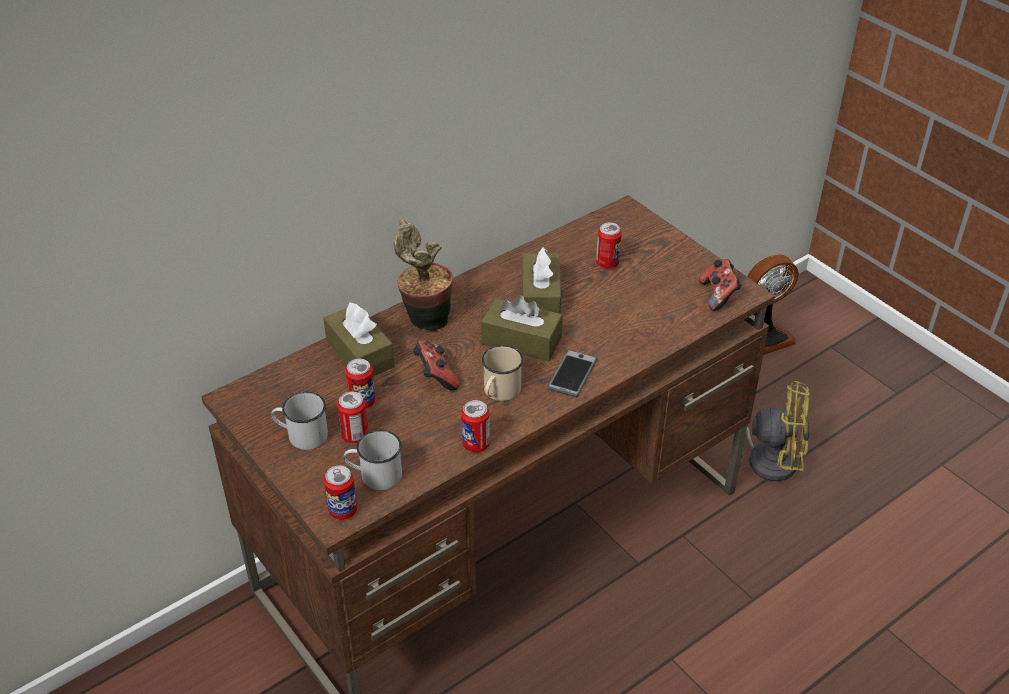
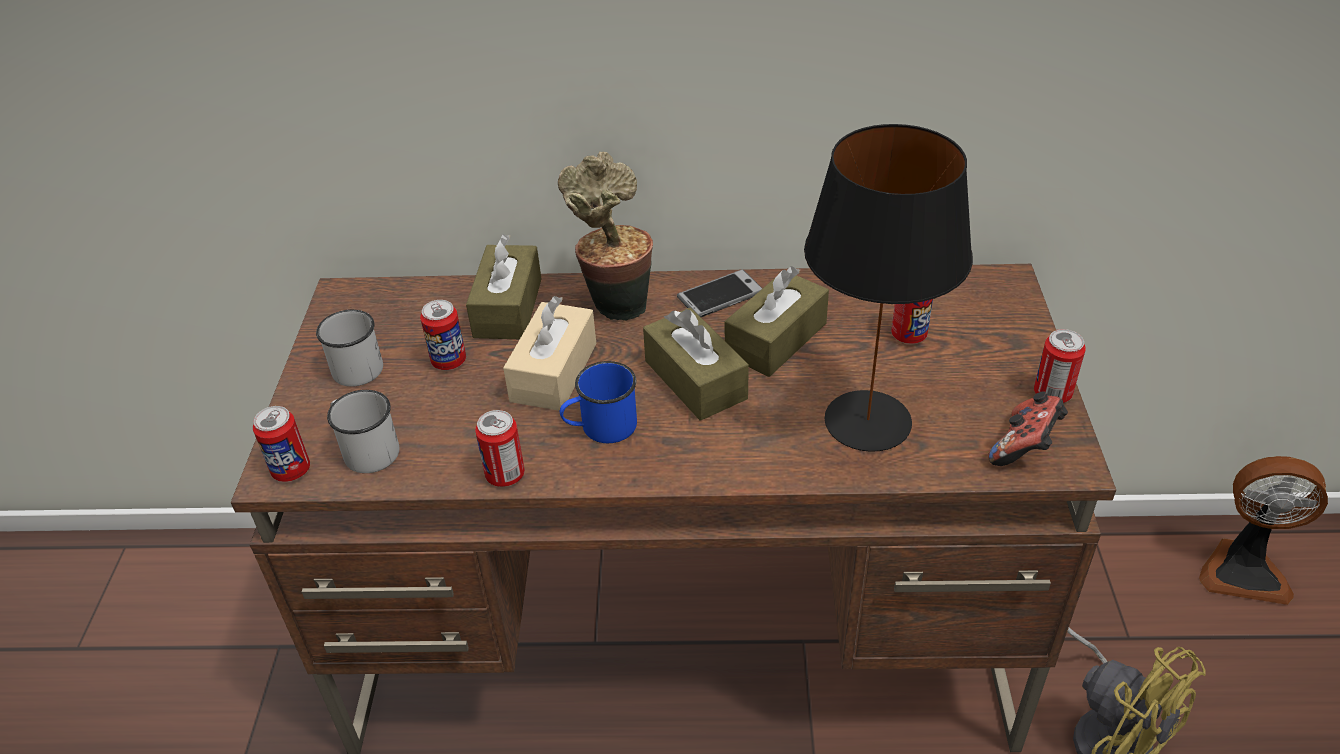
camera: 40 degrees right, 0 degrees up
(355, 436) = (399, 394): can -> can (1052, 394)
(435, 376) = (554, 372): game controller -> beige tissue box
(499, 392) = (600, 428): beige mug -> blue mug
(572, 374) = (711, 451): phone -> phone (720, 295)
(634, 319) = (869, 422): none -> black table lamp

